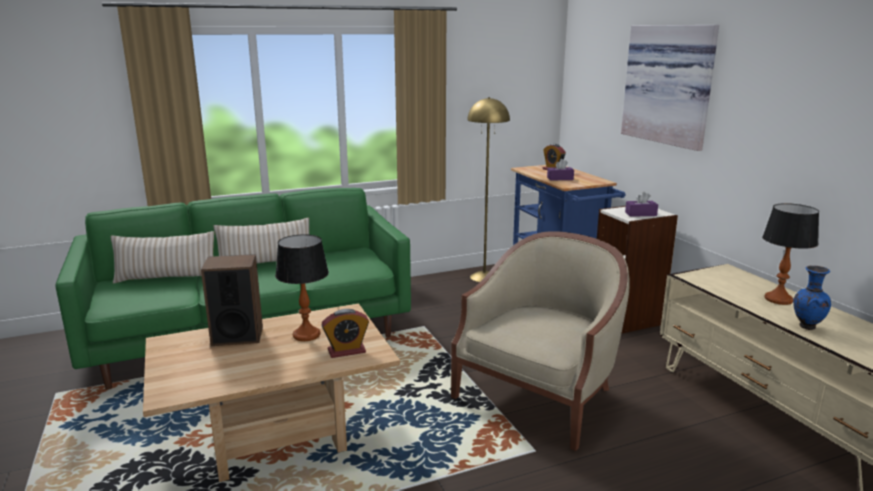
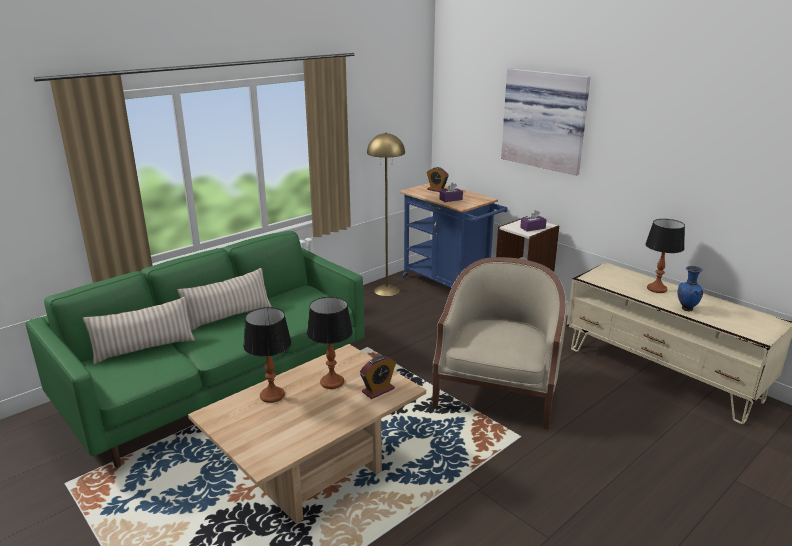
camera: 20 degrees left, 5 degrees up
(237, 336) = (272, 395): speaker -> table lamp

